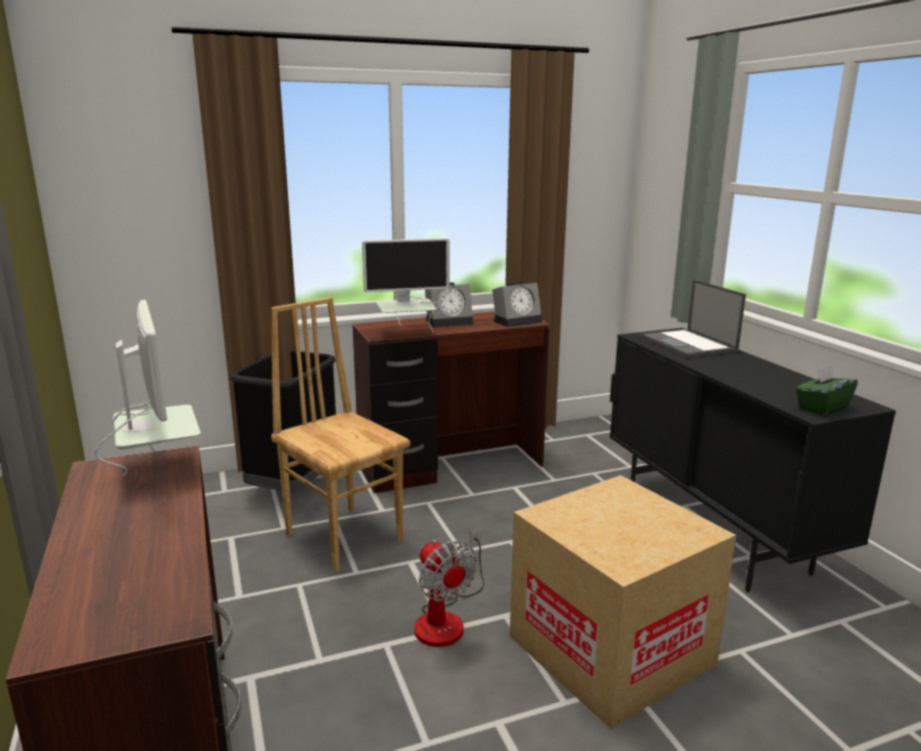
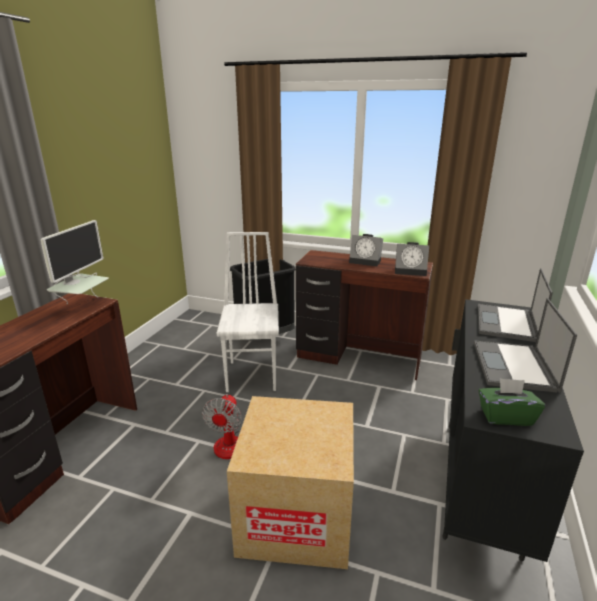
camera: 40 degrees right, 5 degrees up
(345, 536) = (253, 375): brown chair -> white chair
(407, 334) = (324, 264): monitor -> none
(758, 373) = (514, 366): none -> laptop

